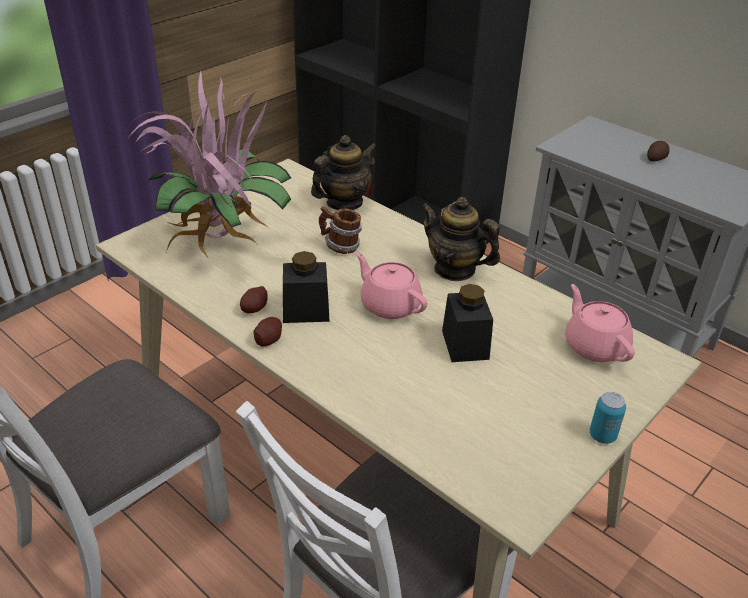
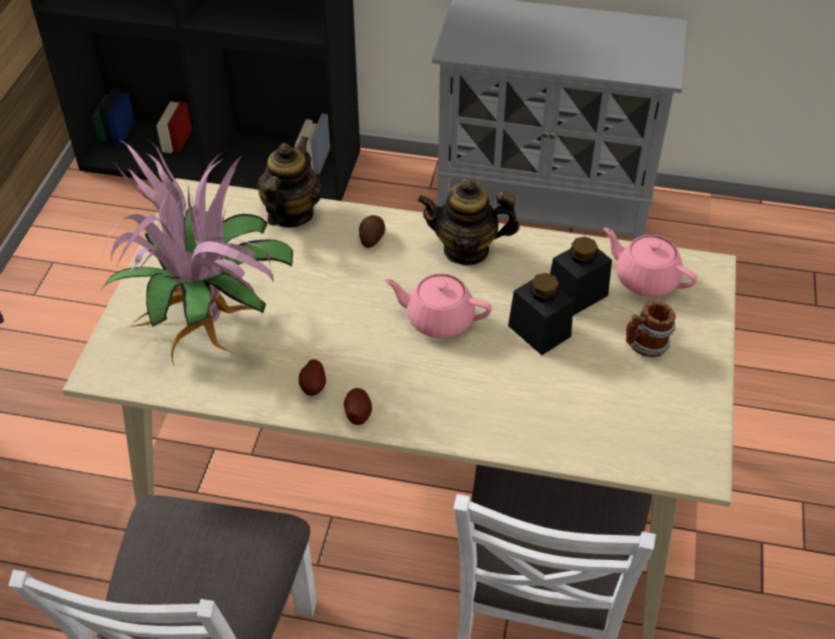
camera: 30 degrees left, 10 degrees up
(306, 310) = (365, 364): black jar -> black jar (577, 294)
(340, 247) = (334, 272): mug -> mug (645, 346)
(602, 435) = (710, 367): can -> none
(655, 158) = (556, 31): potato -> potato (371, 238)

